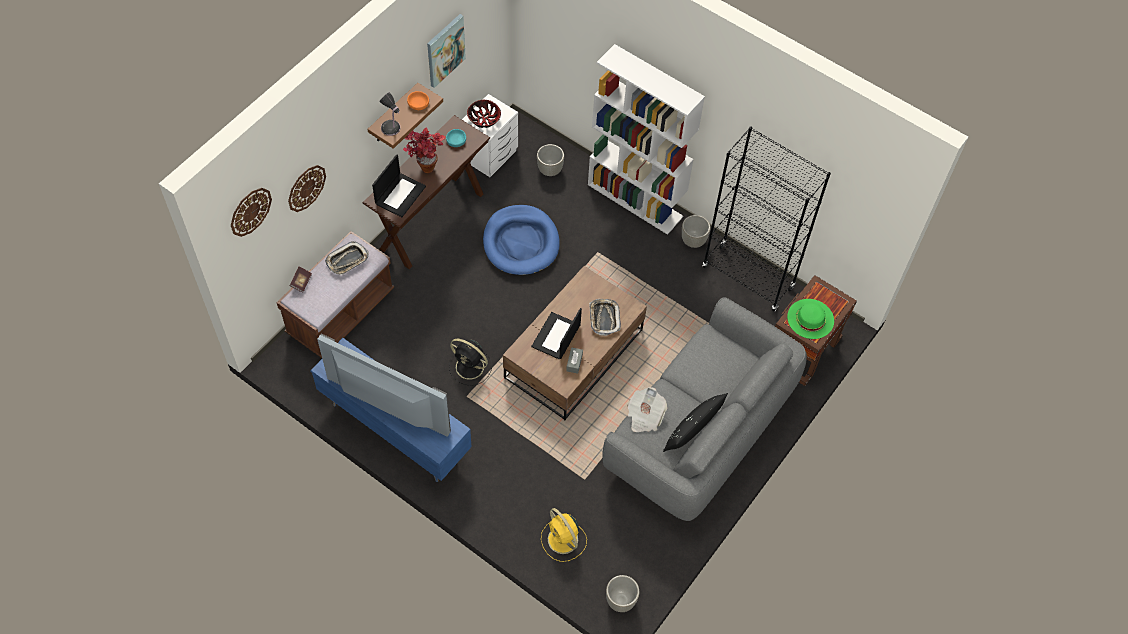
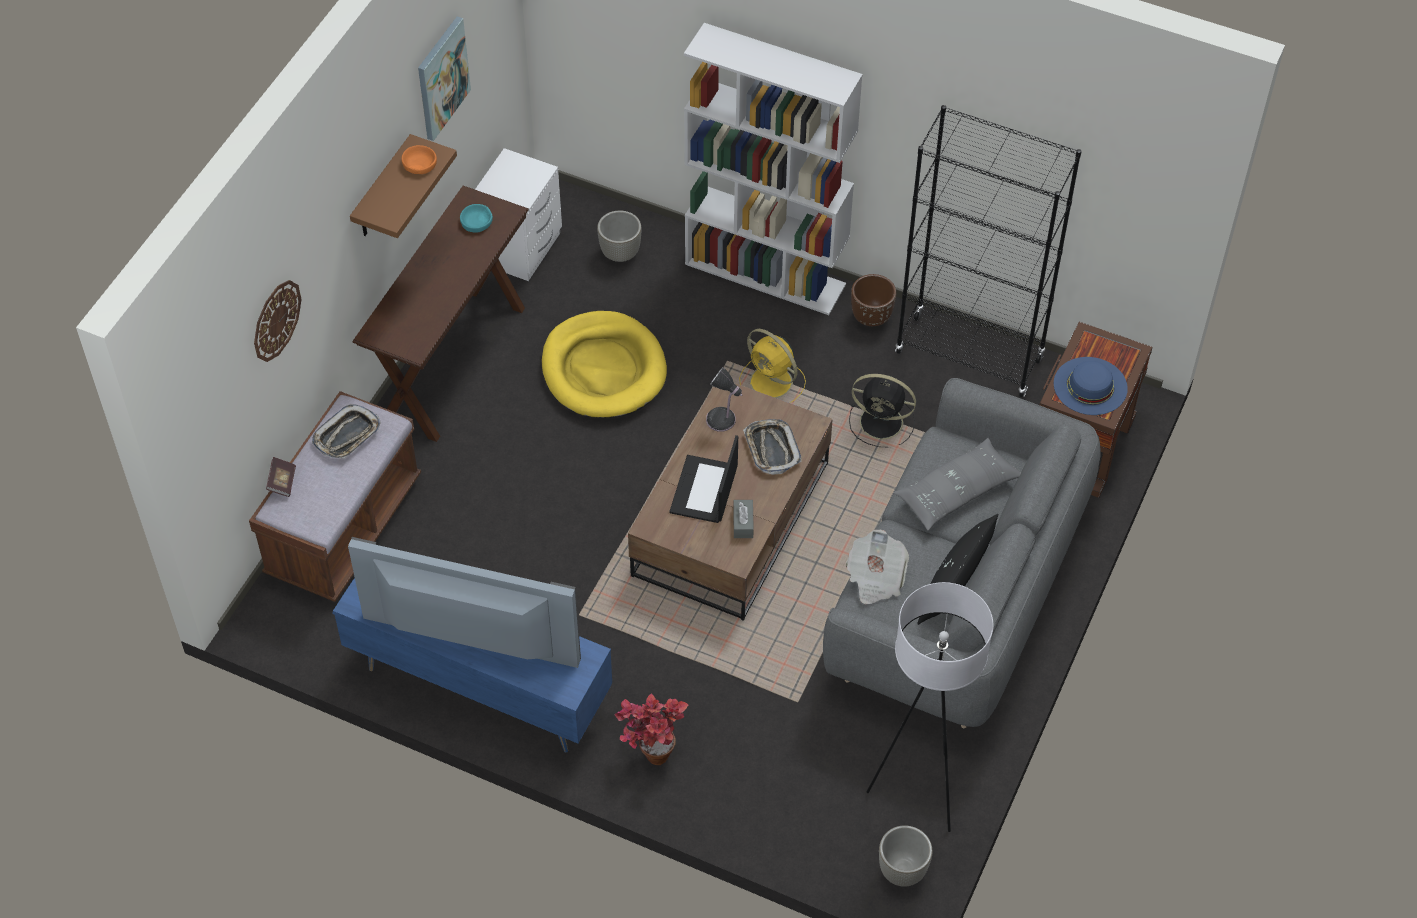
camera: 10 degrees left, 5 degrees down
(250, 211) = (205, 364): wall clock -> none
(391, 129) = (388, 209): table lamp -> table lamp (722, 420)
(400, 194) = (410, 318): laptop -> none
(424, 165) = (436, 267): potted plant -> potted plant (650, 751)
(471, 367) = (574, 570): black fan -> black fan (883, 423)
(484, 119) = (508, 187): bowl -> none
(521, 242) = (603, 369): blue dog bed -> yellow dog bed
(563, 540) = (789, 800): yellow fan -> yellow fan (772, 383)
(644, 552) = (919, 791): none -> white floor lamp
(693, 241) = (871, 317): grey planter -> brown planter
(710, 370) = (957, 492): none -> grey pillow
(810, 319) = (1090, 386): green hat -> blue hat

